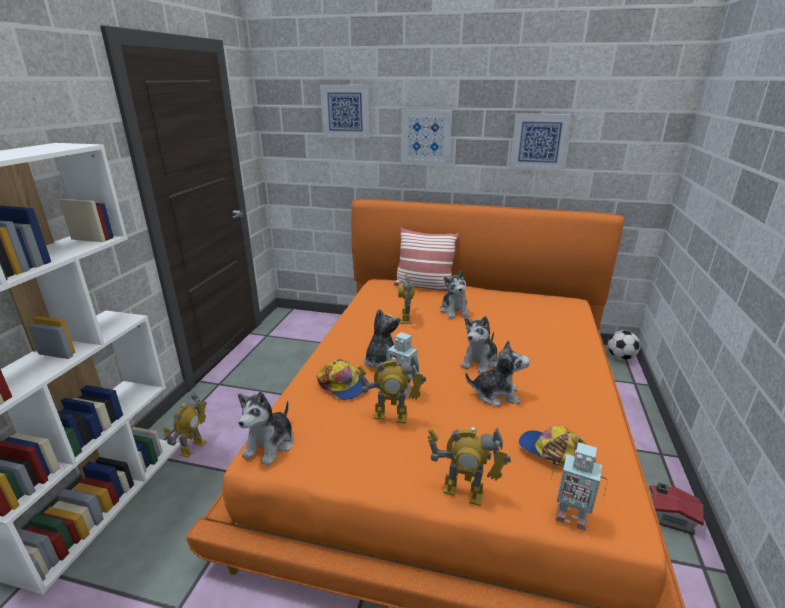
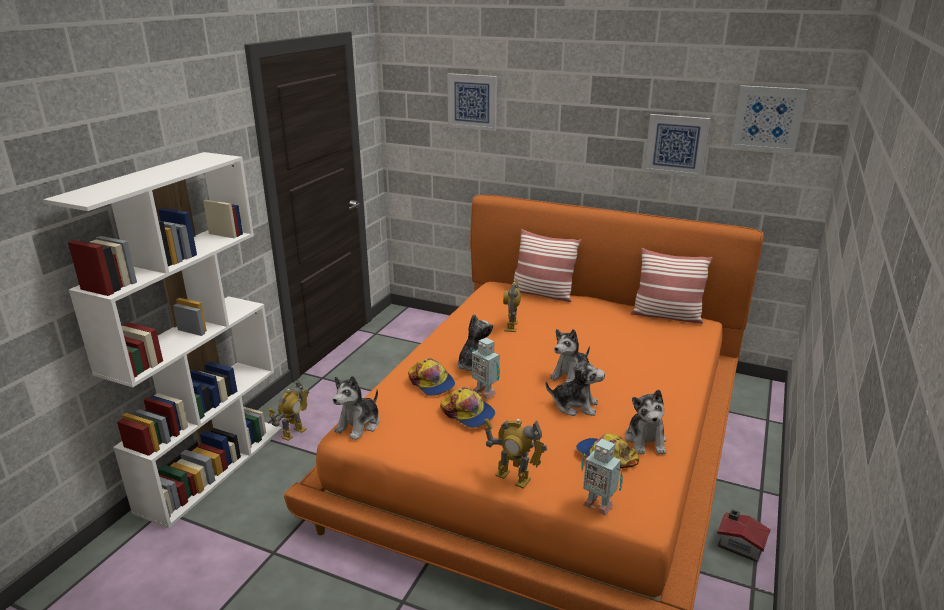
camera: 10 degrees right, 0 degrees up
(391, 416) = (468, 413): toy robot -> cap
(426, 136) = (555, 132): picture -> picture (767, 118)
(454, 311) = (565, 322): plush toy -> plush toy (646, 440)
(540, 297) = (666, 316): none -> pillow
(620, 357) = (764, 391): football -> none

